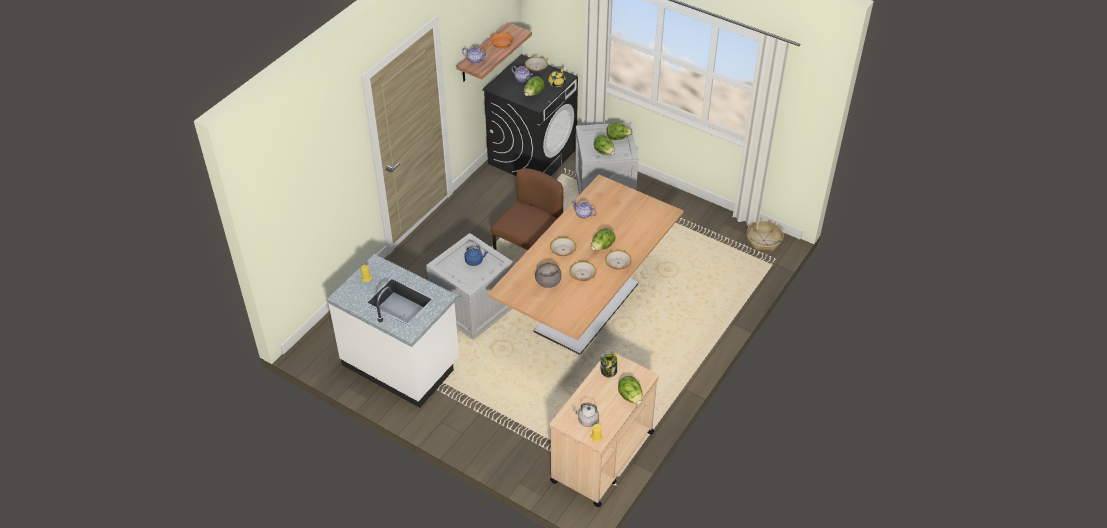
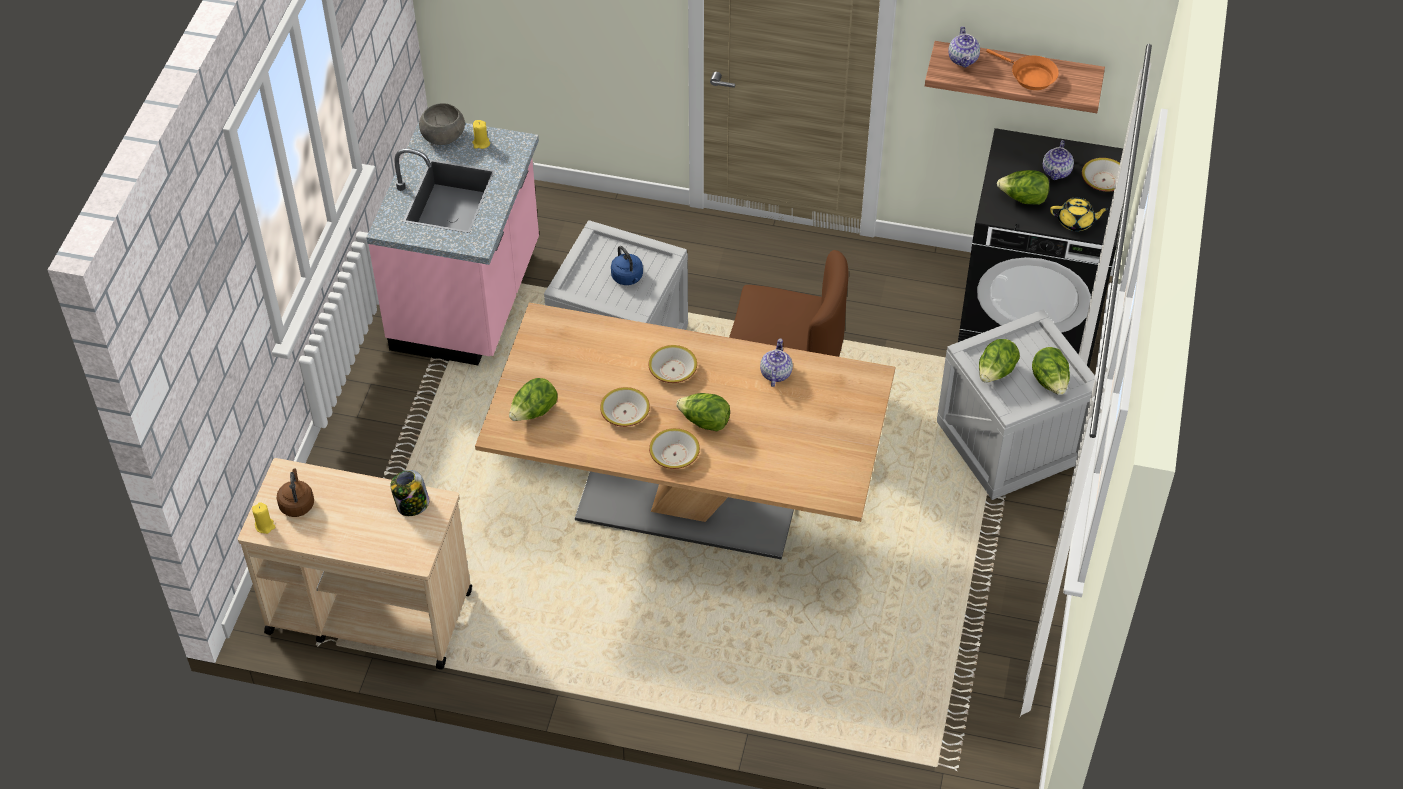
camera: 70 degrees right, 5 degrees up
(401, 363) = (469, 299): white counter -> pink counter
(548, 281) = (588, 371): grey bowl -> grey bowl (443, 135)
(587, 420) = (297, 504): grey kettle -> brown kettle
(630, 397) = (364, 549): lettuce -> lettuce (534, 412)
(763, 240) = (1000, 737): basket -> none

